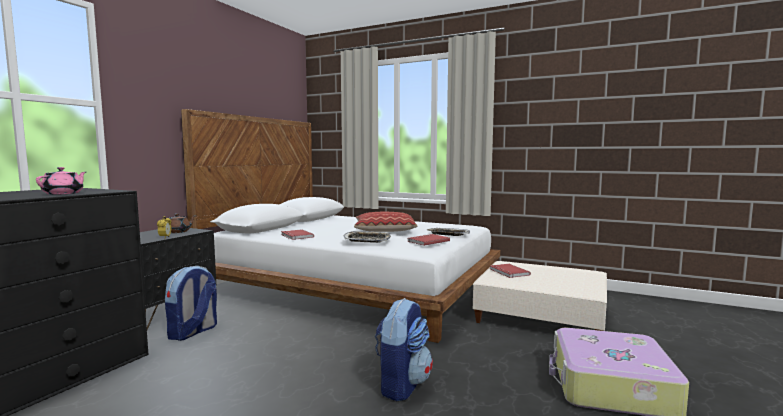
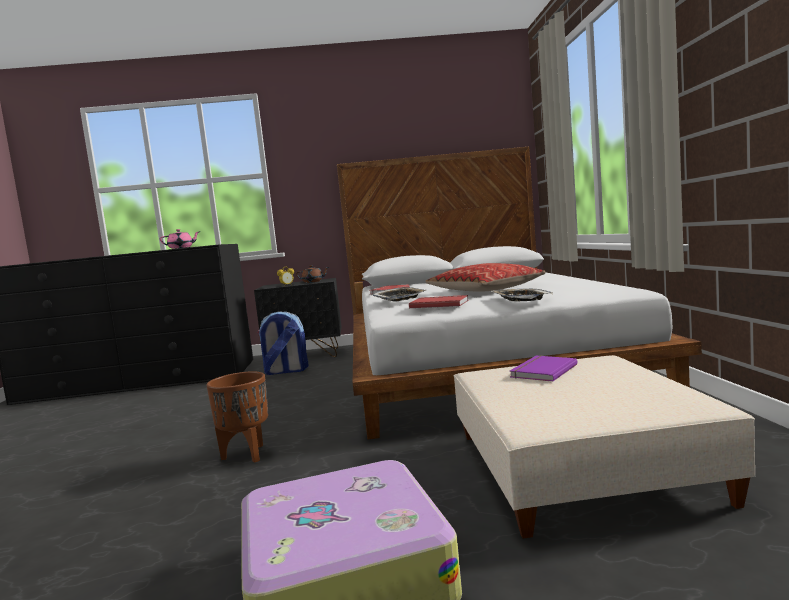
camera: 60 degrees right, 0 degrees up
(402, 384) = (247, 455): backpack -> brown planter
(508, 272) = (542, 371): red book -> purple book

